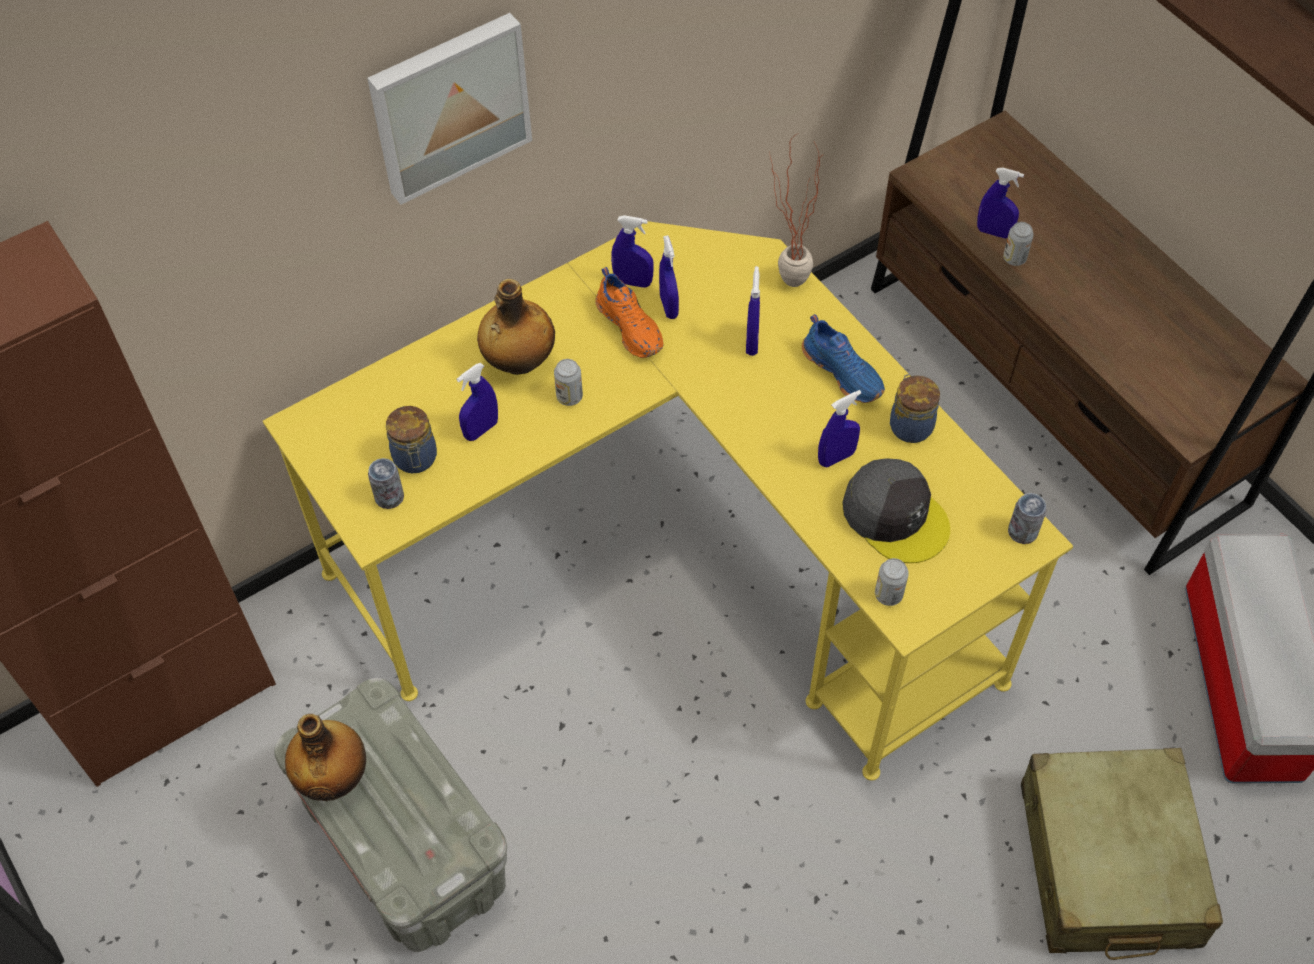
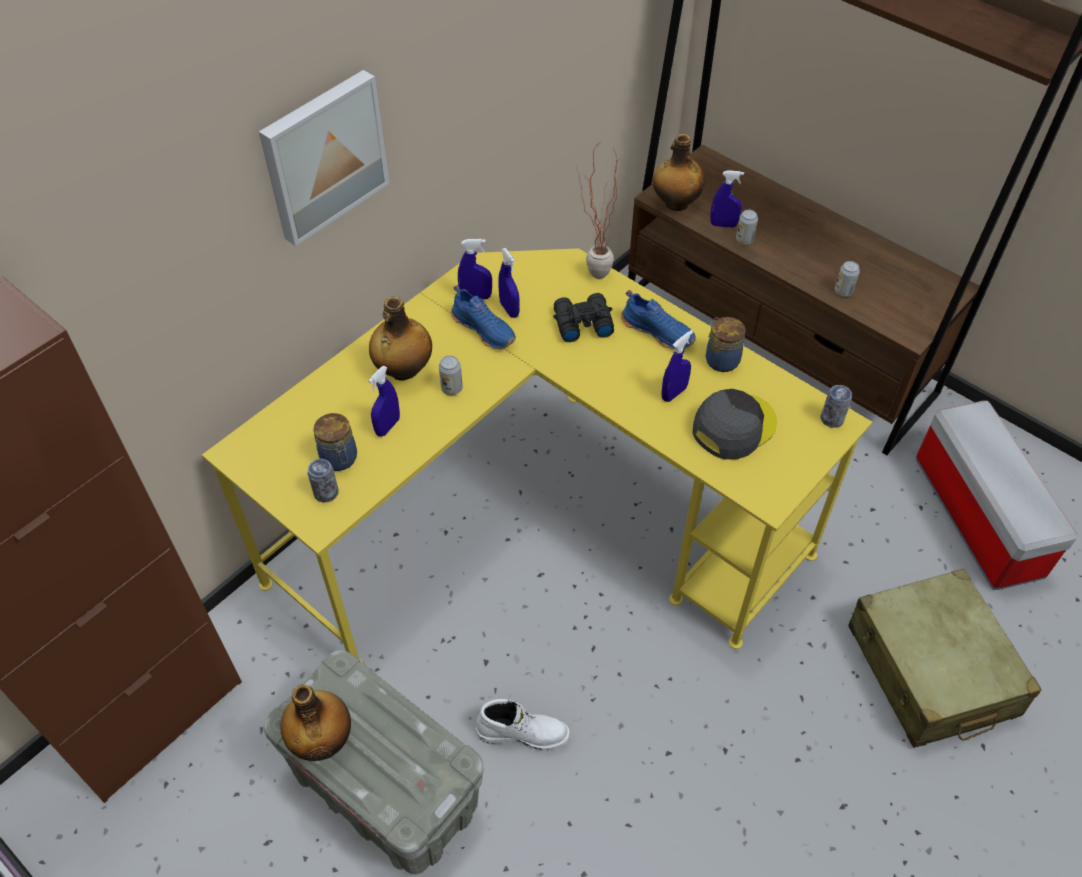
camera: 15 degrees left, 5 degrees down
(582, 819) = (523, 732): none -> white boot
(631, 326) = (485, 329): orange shoe -> blue shoe
(752, 342) = (581, 323): blue spray bottle -> black binoculars
(888, 595) = (749, 485): can -> can (843, 291)
(895, 516) = (733, 426): grey cap -> grey cap turned 75 degrees counterclockwise
(940, 190) = (675, 203): none -> bottle

